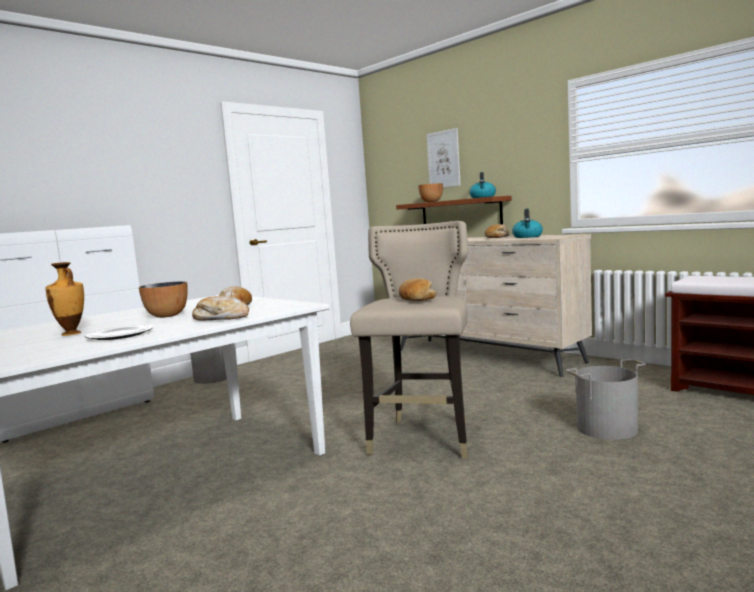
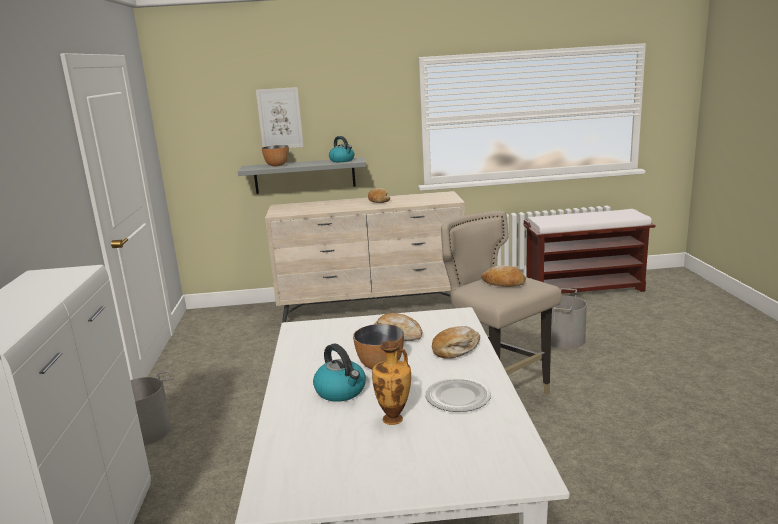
camera: 50 degrees left, 10 degrees up
(460, 214) = (304, 175): brown shelf -> grey shelf
(527, 237) = (413, 199): kettle -> kettle (341, 391)

